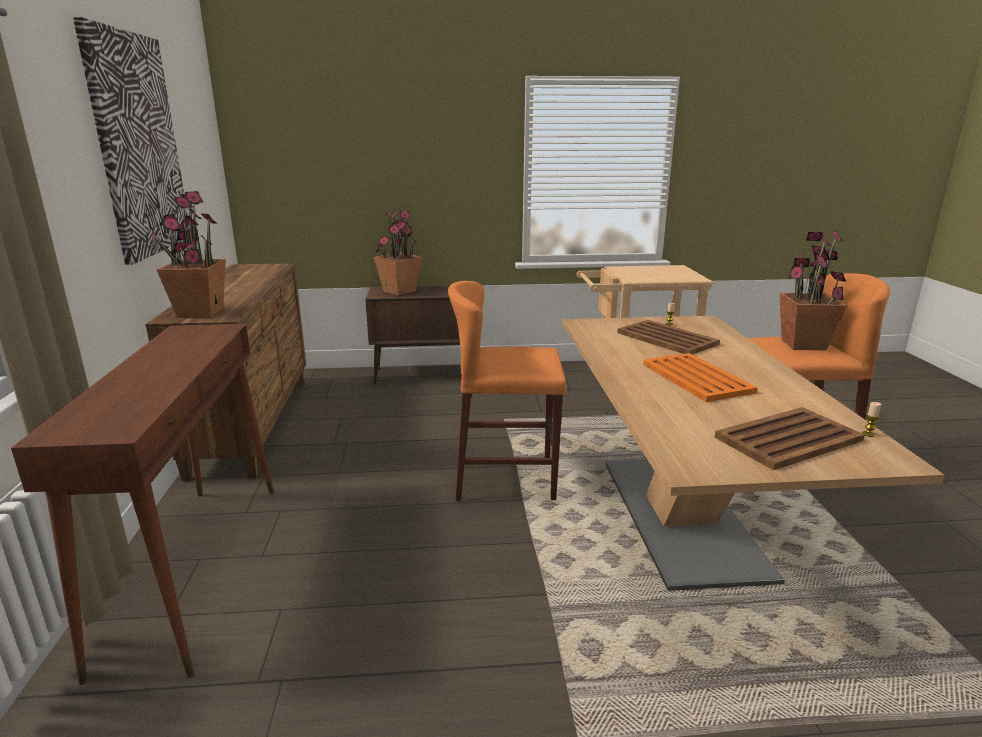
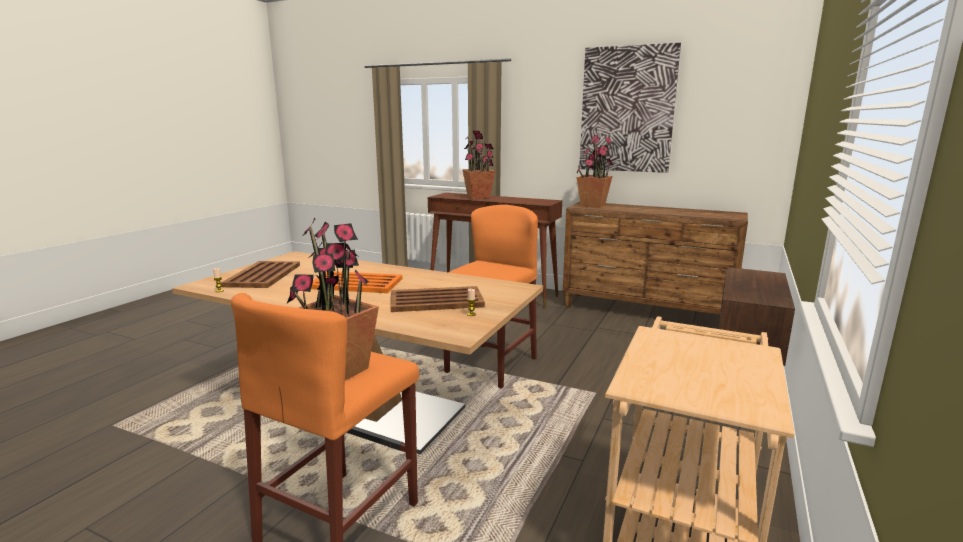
camera: 120 degrees right, 5 degrees down
(400, 291) = (760, 279): potted plant -> potted plant (478, 197)

